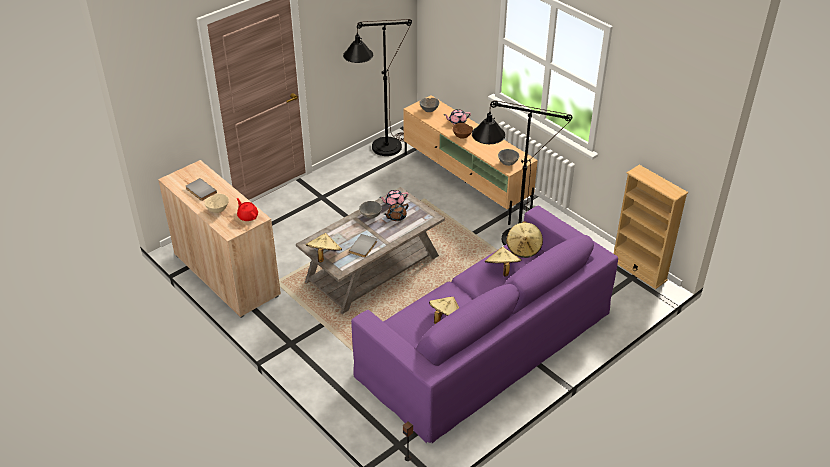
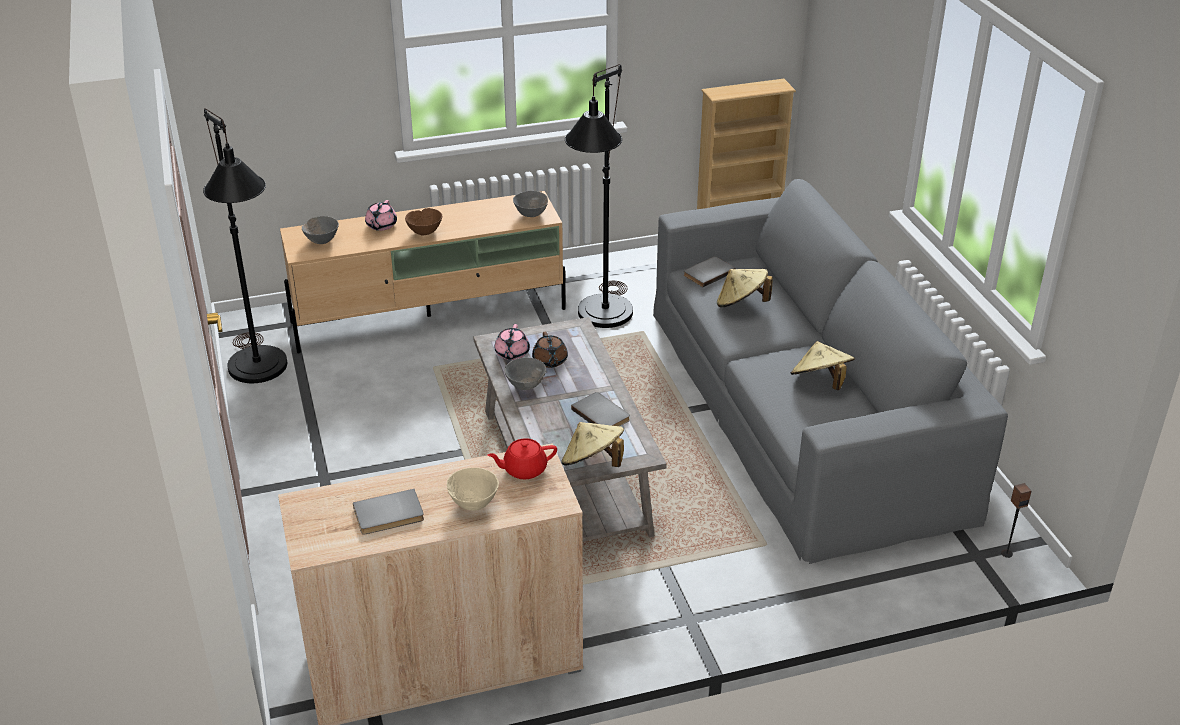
camera: 65 degrees left, 5 degrees down
(485, 342) = (803, 408): purple sofa -> grey sofa
(524, 248) = (707, 273): beige hat -> grey book

